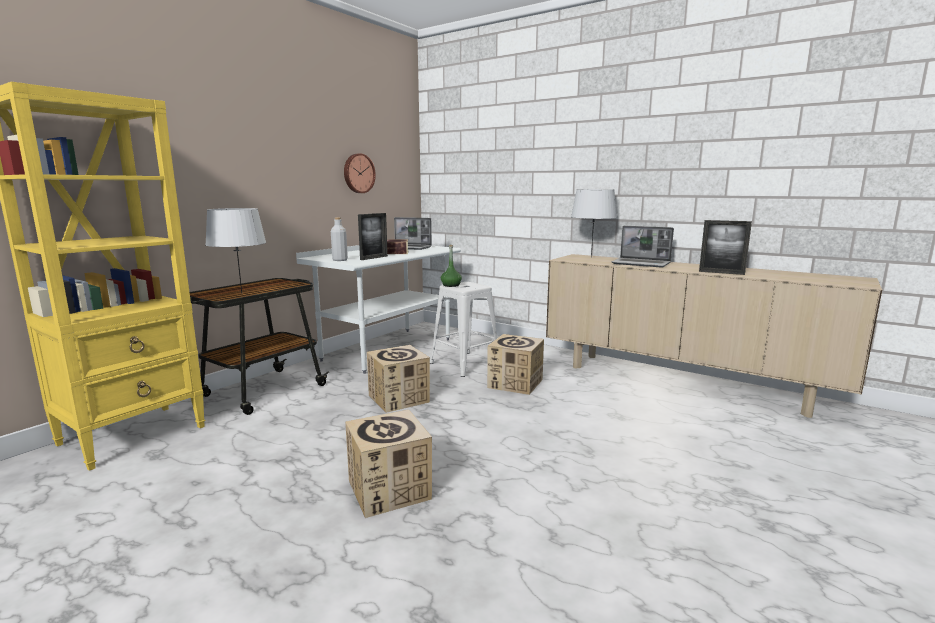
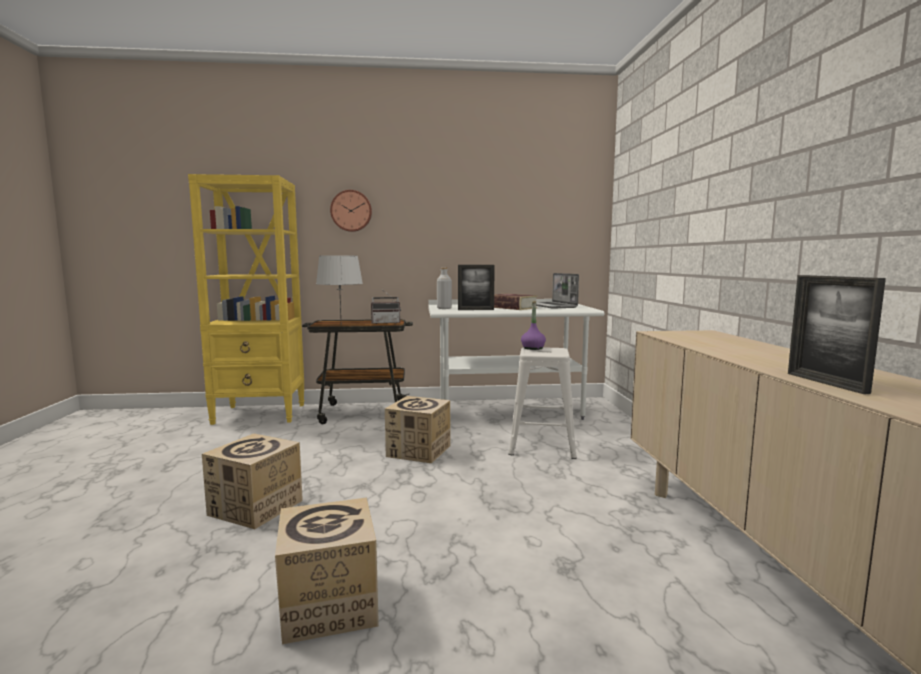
camera: 50 degrees right, 5 degrees down
(279, 284) = (386, 323): none -> radio
(358, 173) = (514, 227): wall clock -> wall clock (351, 211)
(451, 285) = (533, 348): green bottle -> purple bottle
(515, 383) = (542, 481): cardboard box -> cardboard box (329, 605)
(591, 257) = (712, 336): grey table lamp -> none
(641, 264) = (745, 351): laptop -> none

